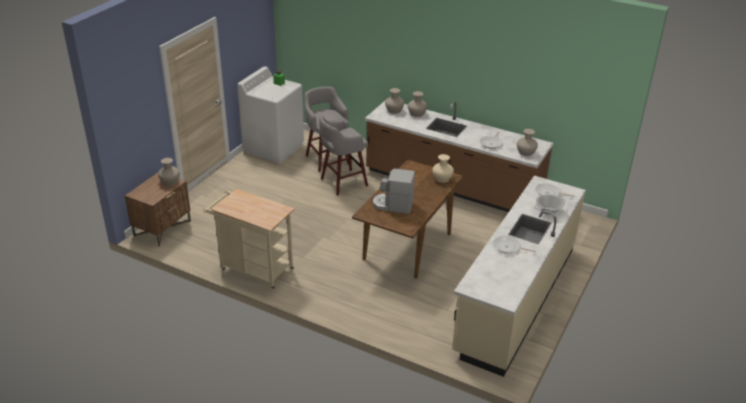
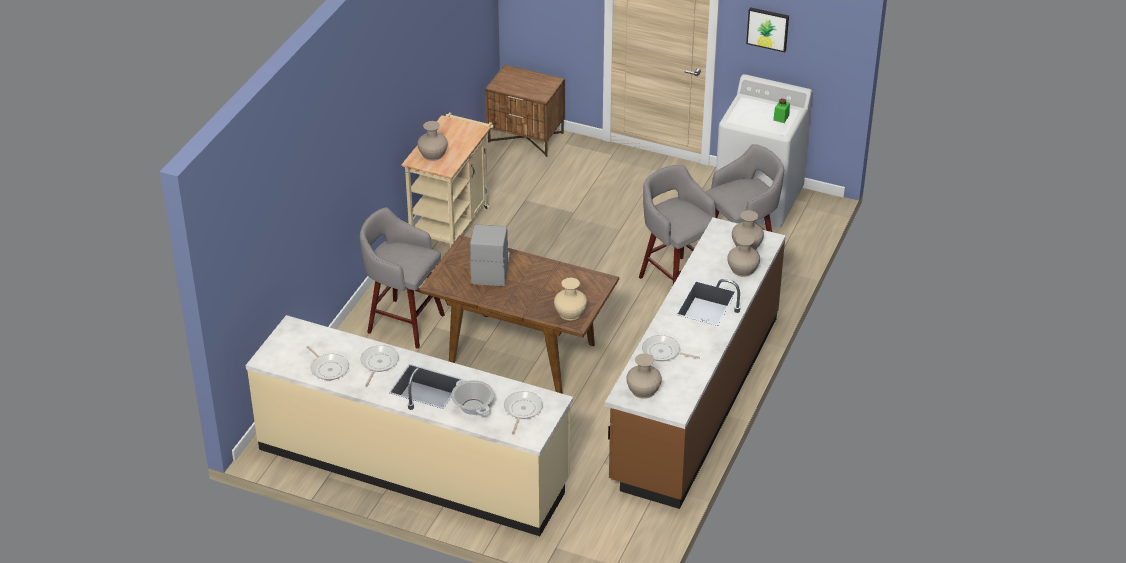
camera: 85 degrees right, 5 degrees up
(170, 181) = (542, 91): beige vase -> beige vase (433, 154)
(240, 44) = (768, 28): none -> picture
(366, 297) = (403, 322): none -> grey stool
(515, 270) = (328, 368): none -> frying pan

